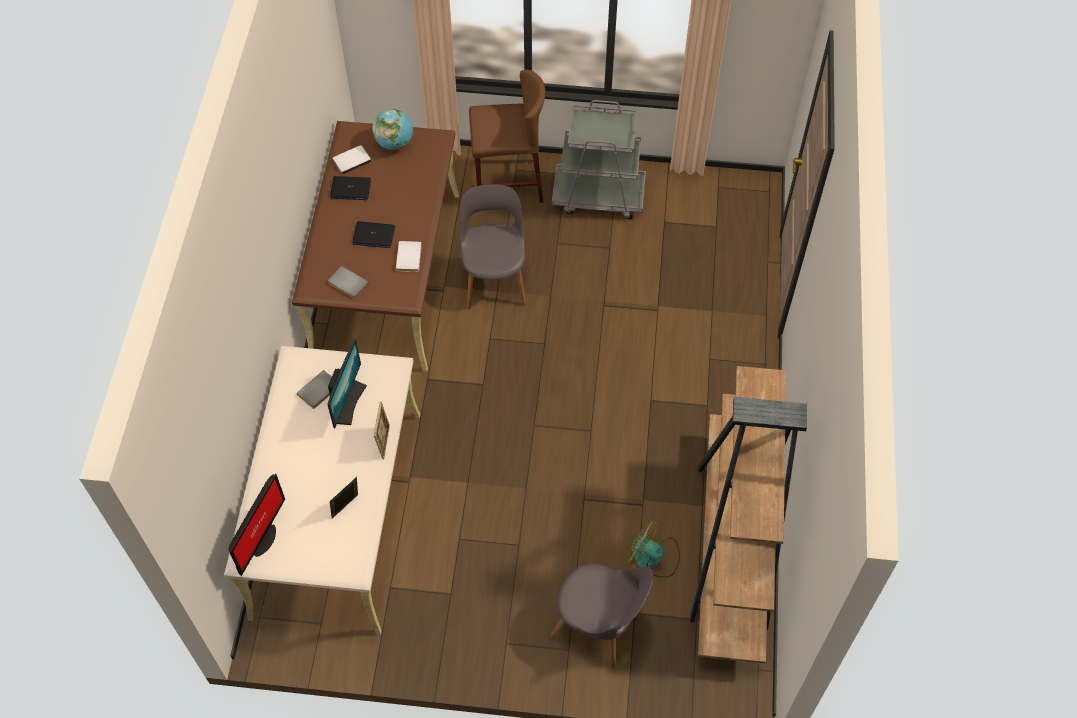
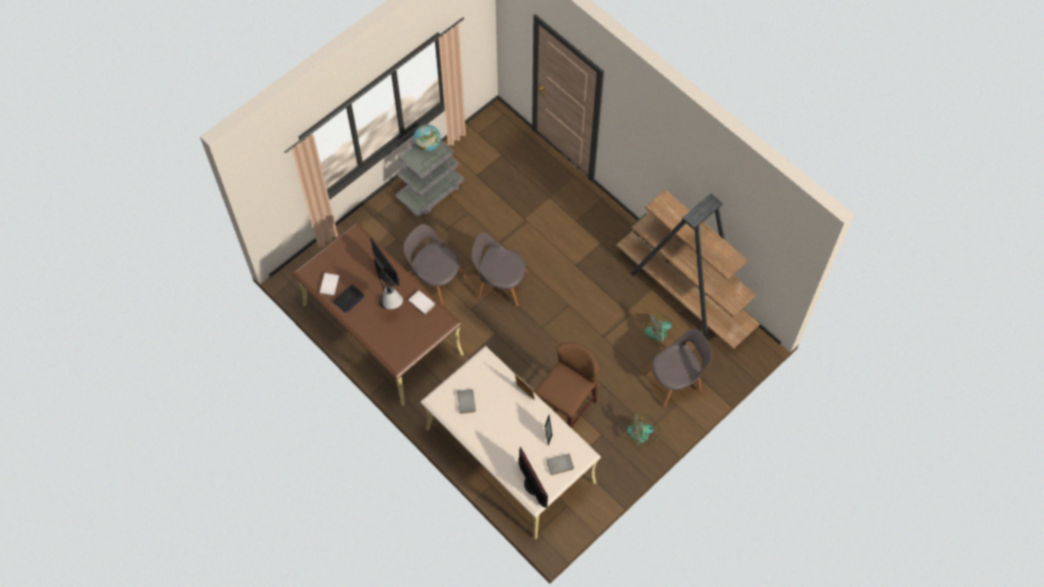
camera: 50 degrees left, 5 degrees up
(347, 284) = (411, 343): grey book -> grey book (560, 465)
(347, 402) = (486, 393): monitor -> monitor (385, 273)
(373, 235) = (391, 309): laptop -> table lamp
(394, 143) = (338, 256): globe -> globe (428, 145)
(494, 640) = (643, 433): none -> fan
(508, 183) = (379, 227): brown stool -> brown stool (565, 408)
(550, 342) = (500, 284): none -> grey chair

